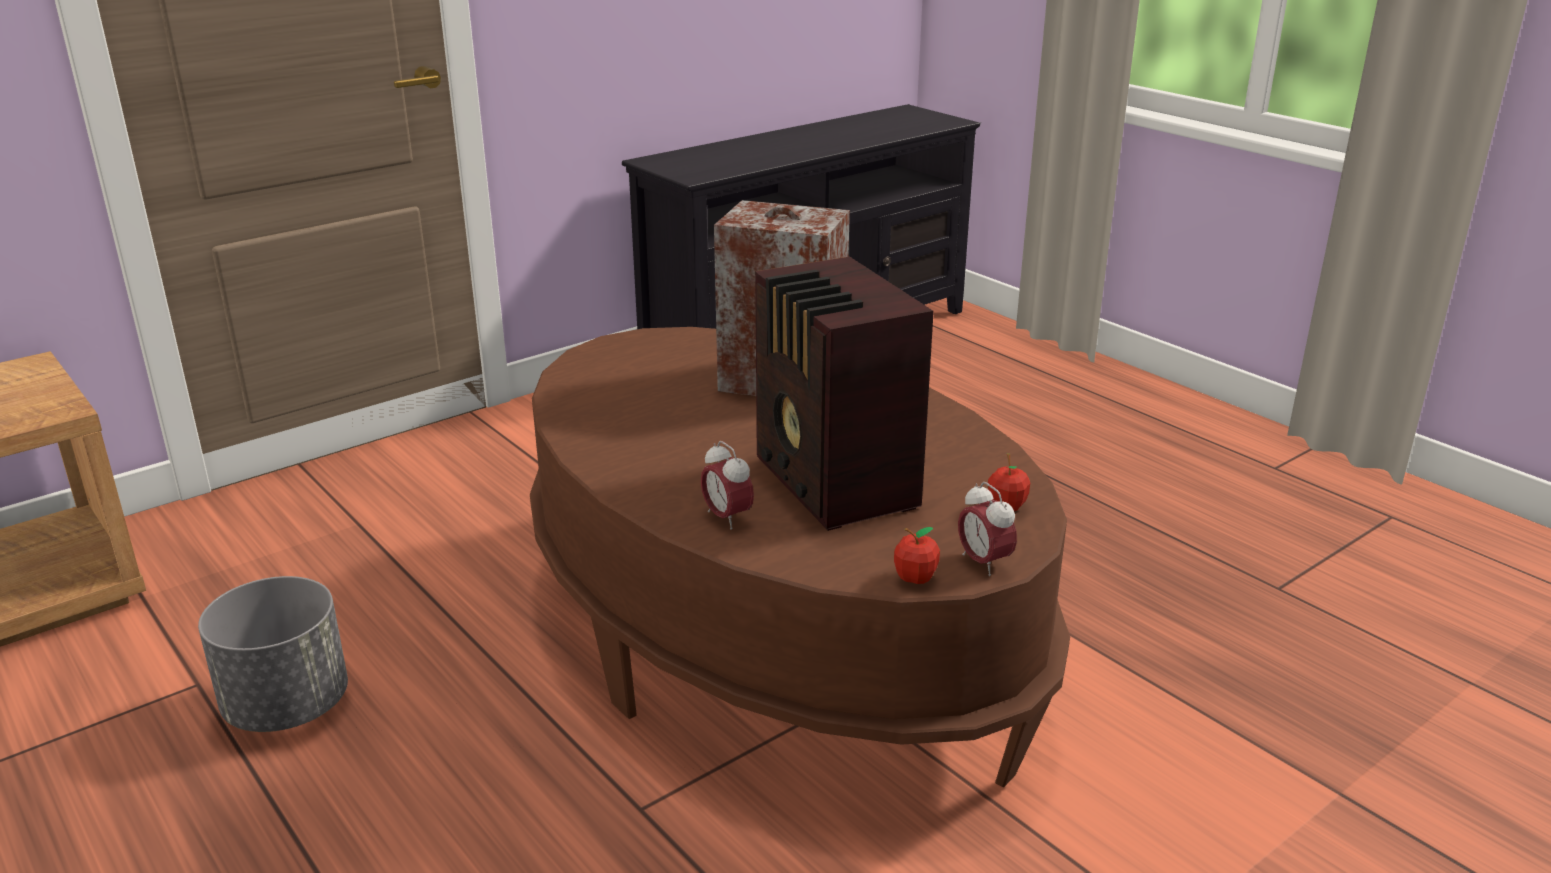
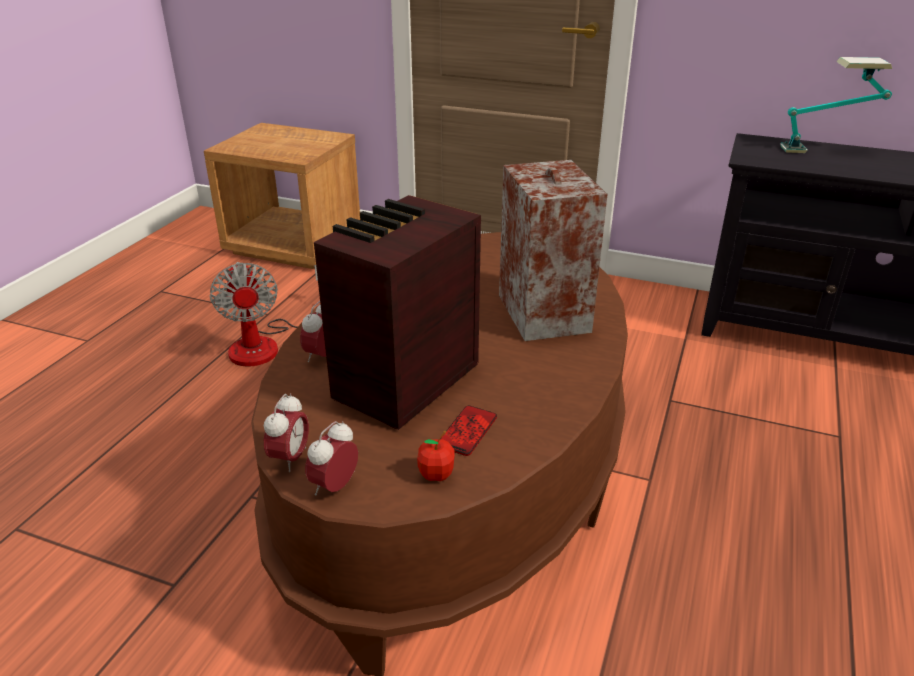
camera: 60 degrees right, 5 degrees up
(287, 706) = (267, 344): grey planter -> fan
(722, 150) = (825, 150): none -> table lamp
(915, 578) = (290, 458): apple -> alarm clock
(952, 475) = (467, 431): none -> phone

